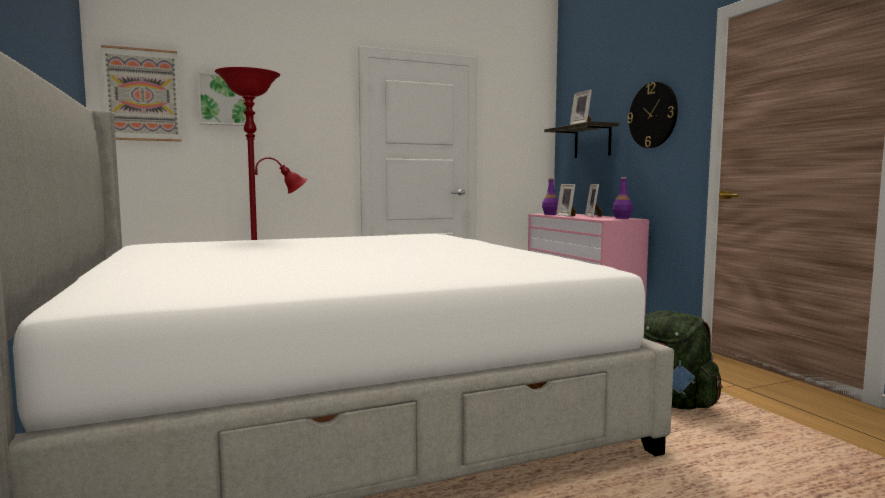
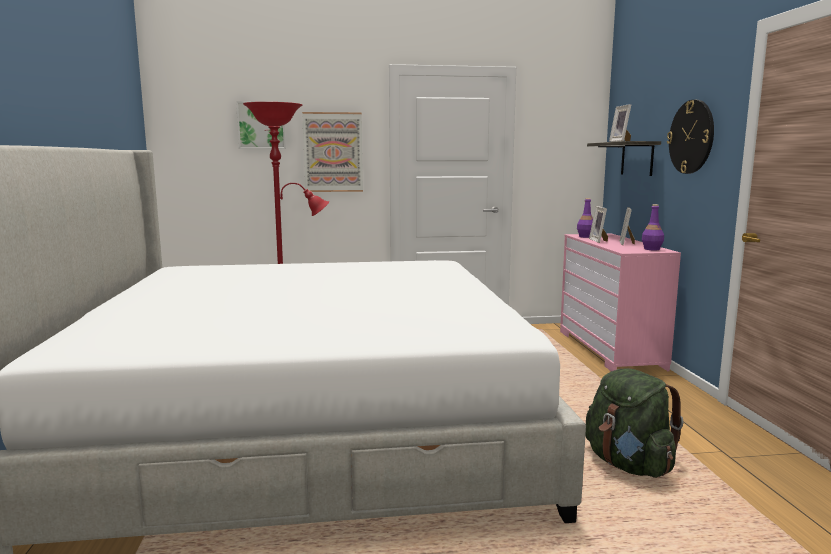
camera: 15 degrees right, 5 degrees up
(142, 95) = (190, 124): picture -> picture (333, 152)

